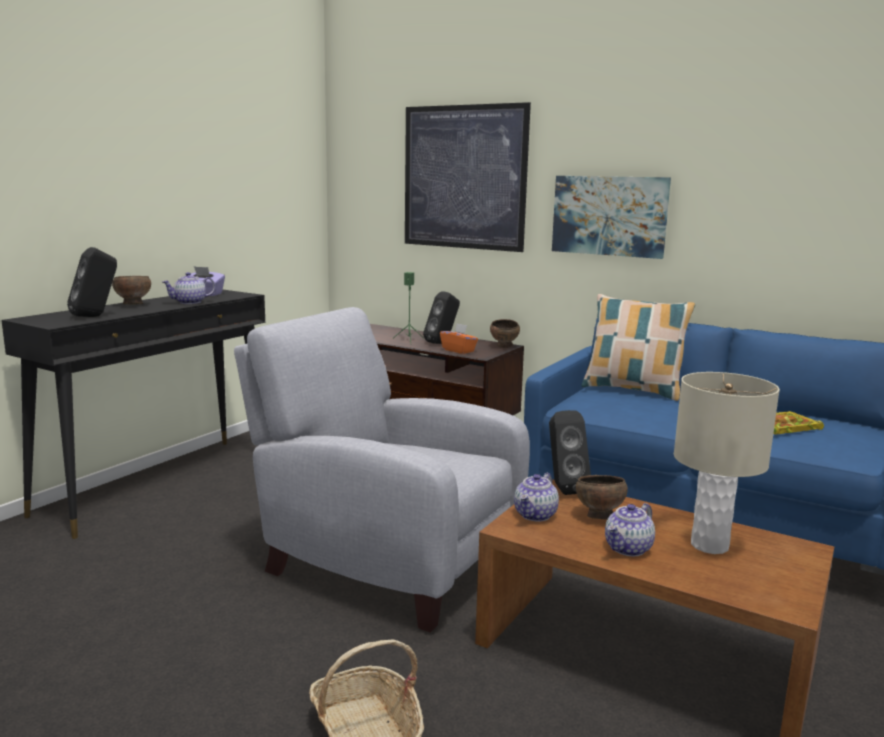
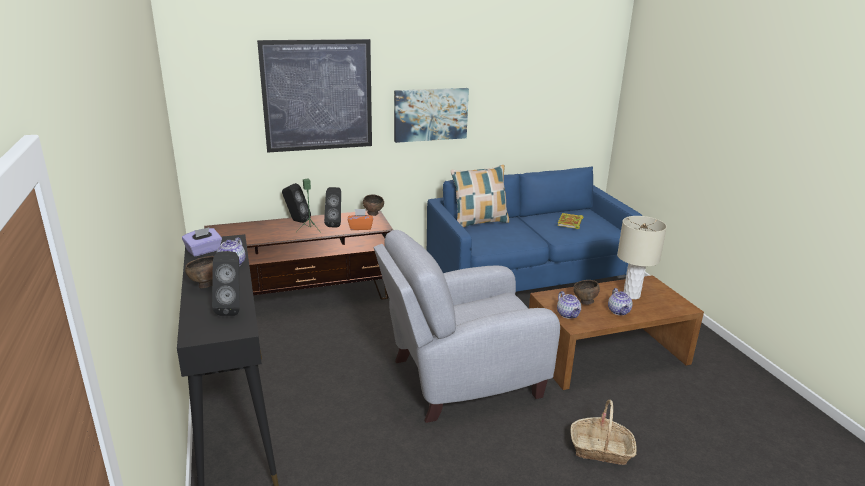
camera: 50 degrees left, 10 degrees up
(563, 488) = (547, 295): black speaker -> black speaker (296, 221)

